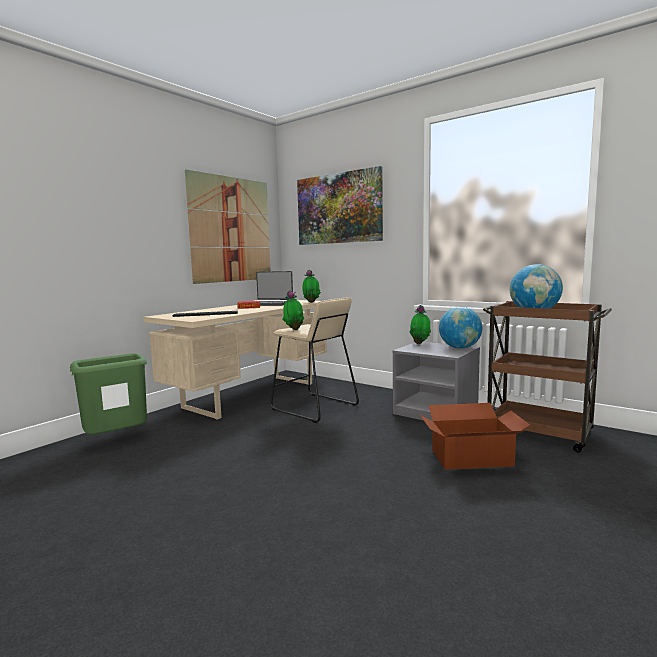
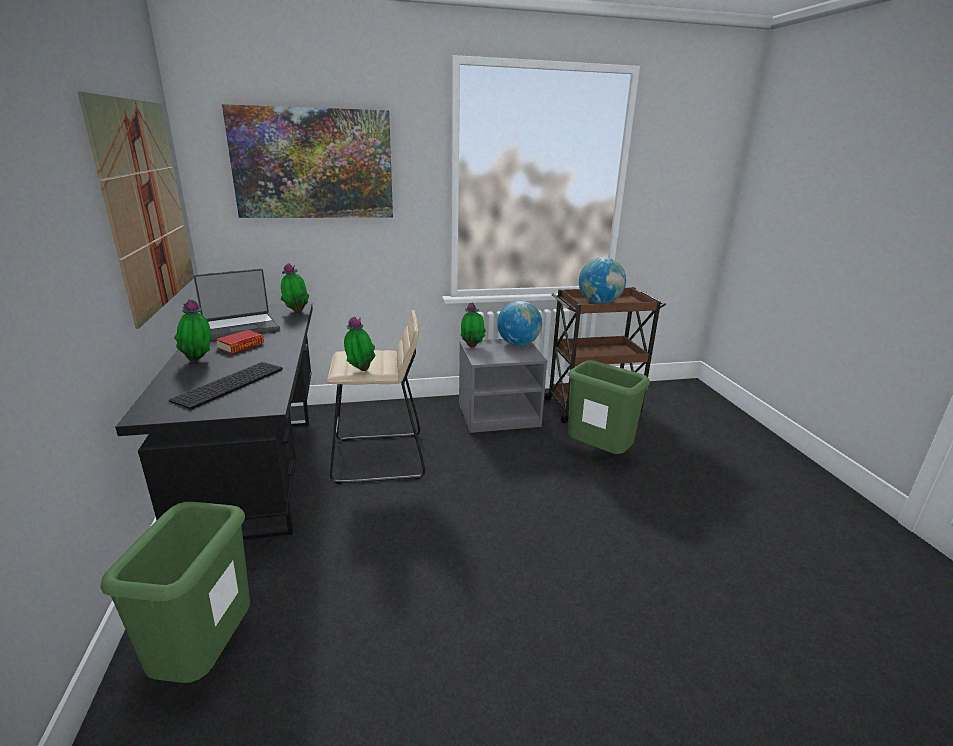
camera: 50 degrees left, 15 degrees up
(220, 308) = (199, 360): none -> potted plant
(251, 394) = (259, 472): beige desk -> black desk
(472, 458) = (598, 455): cardboard box -> green trash can

